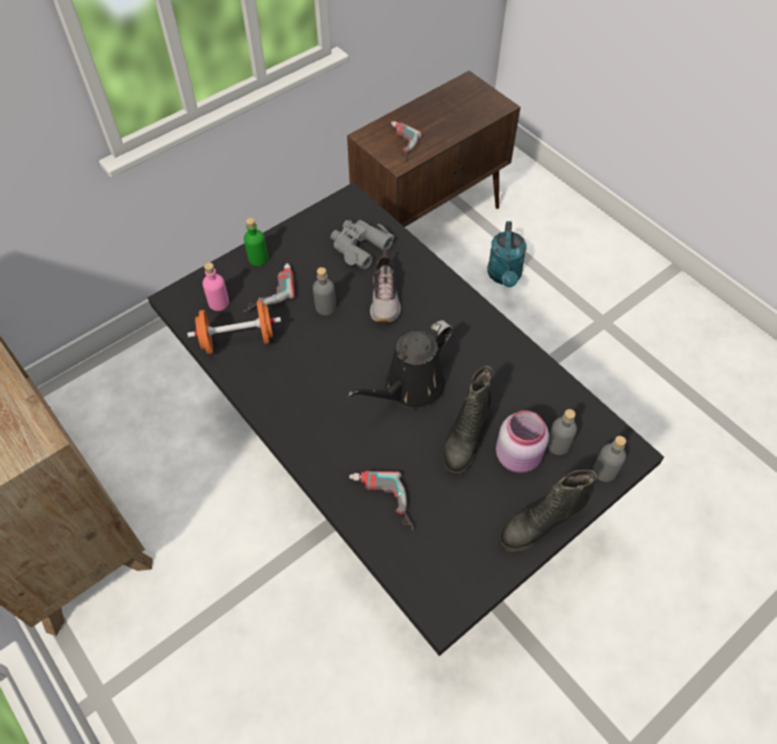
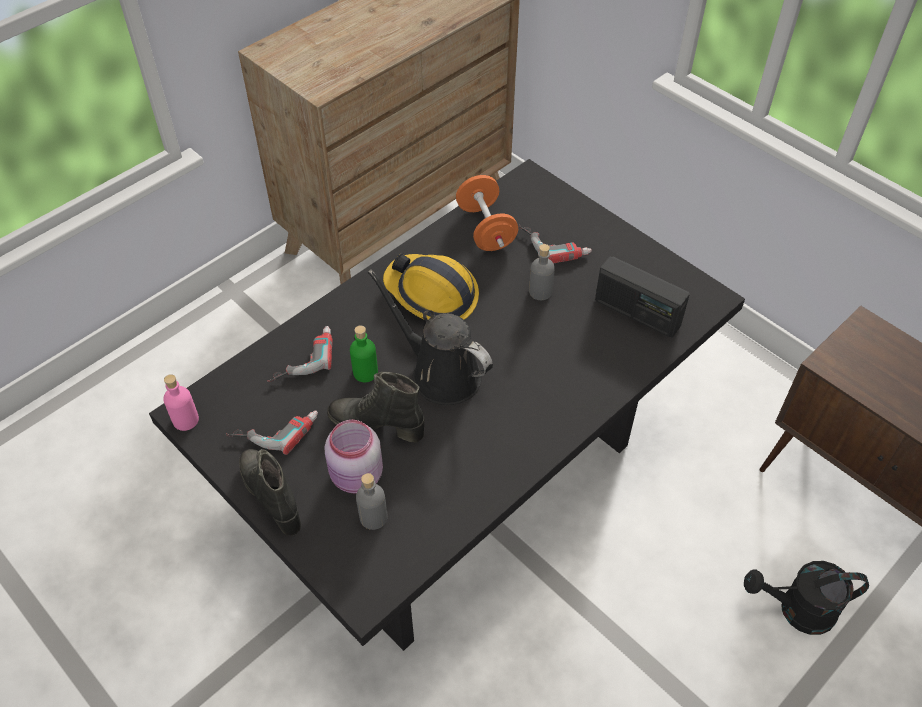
camera: 85 degrees right, 5 degrees down
(219, 303) = (530, 208): pink bottle -> pink bottle (186, 420)
(258, 258) = (597, 229): green bottle -> green bottle (365, 372)
(316, 389) = (432, 295): none -> hard hat
(359, 247) = (637, 313): grey binoculars -> radio
(385, 298) = (563, 343): shoe -> none
(398, 144) = (866, 360): power drill -> power drill (274, 428)
(504, 276) = (797, 610): turquoise watering can -> black watering can
(604, 471) = (339, 566): grey bottle -> none

